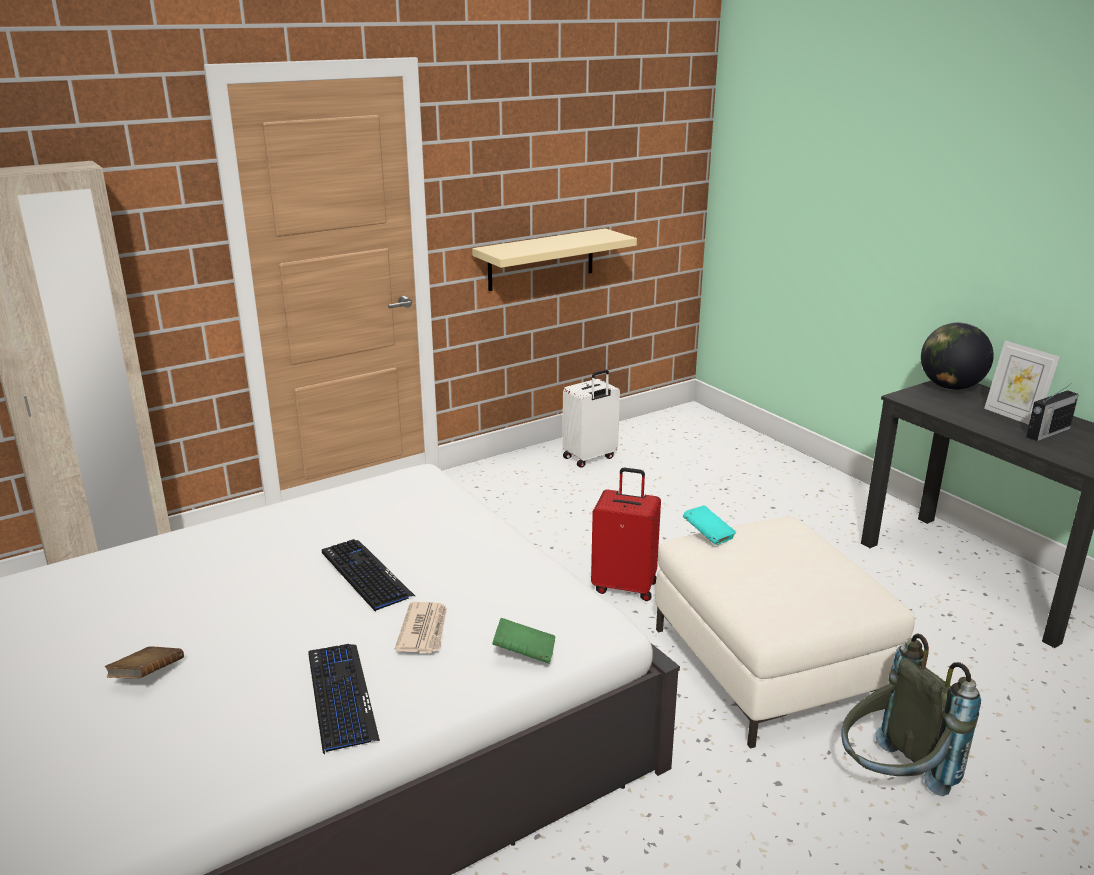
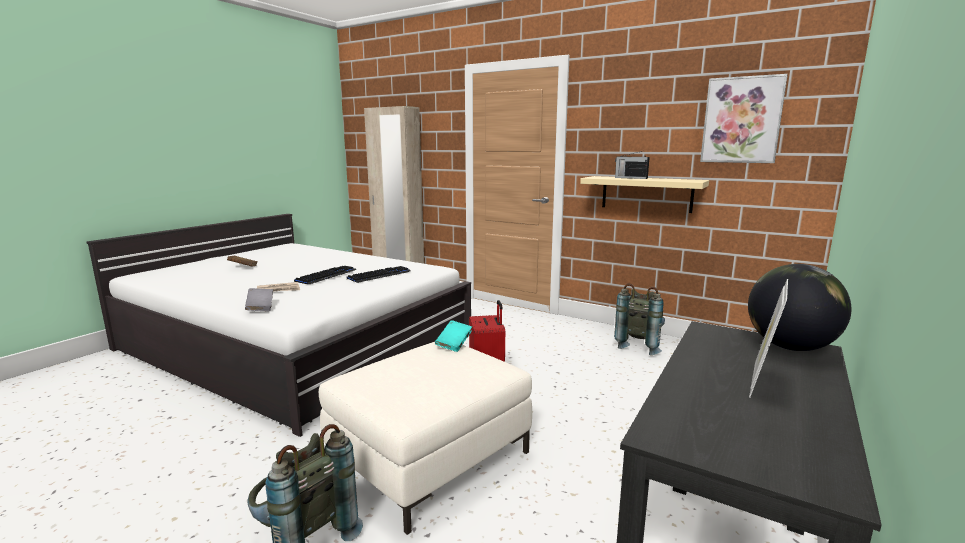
camera: 65 degrees right, 10 degrees down
(340, 697) = (226, 288): keyboard -> keyboard (379, 275)
(524, 654) = (260, 308): green book -> grey book
(590, 458) = (639, 345): white suitcase -> grey backpack
(630, 151) = (741, 120): none -> picture
(1047, 433) = (740, 404): radio -> radio (630, 178)

